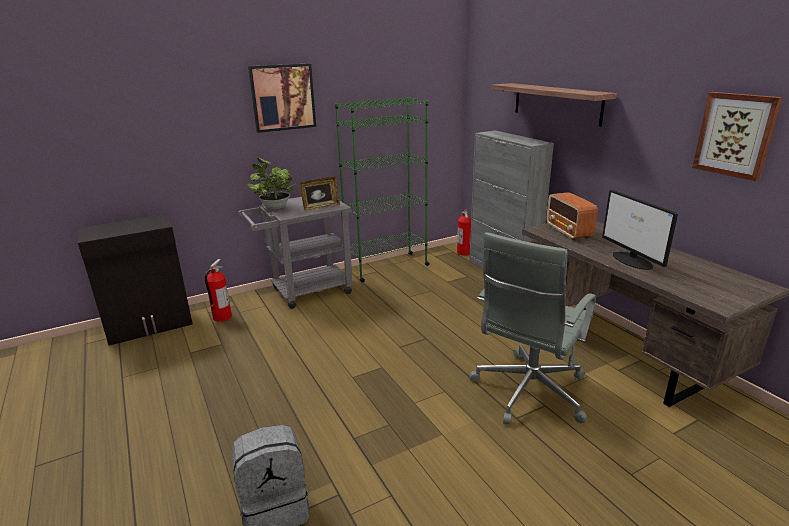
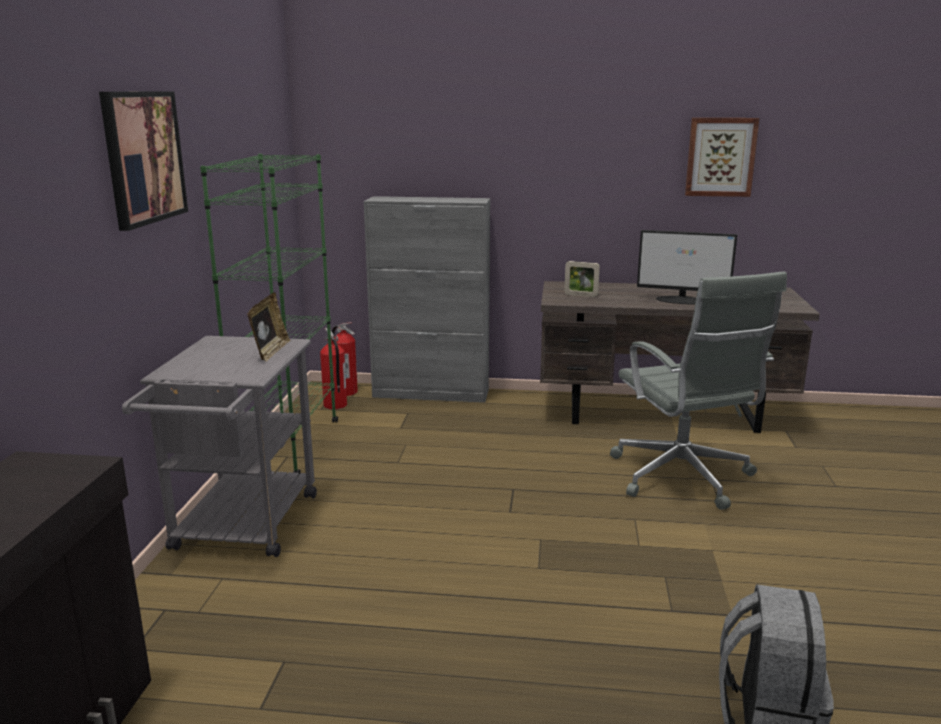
camera: 55 degrees left, 5 degrees down
(221, 317) = (185, 637): fire extinguisher -> fire extinguisher (335, 405)
(274, 207) = (194, 374): potted plant -> none
(556, 103) = (485, 147): shelf -> none
(568, 231) = (581, 295): radio -> picture frame

